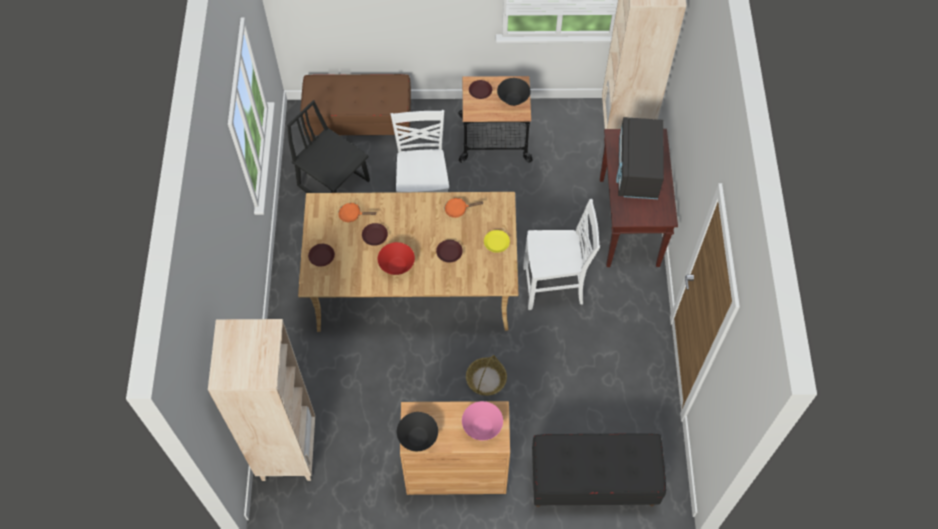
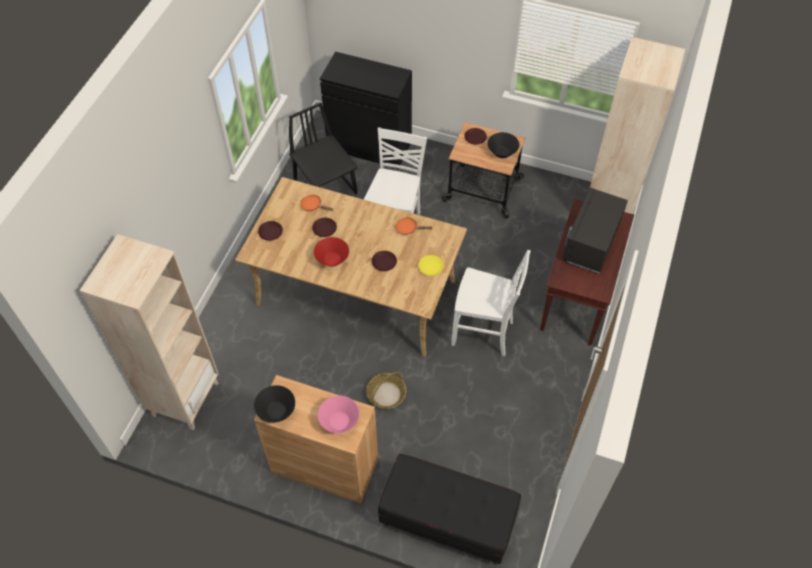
camera: 20 degrees right, 5 degrees down
(360, 123) = (369, 145): brown bench -> black cabinet

